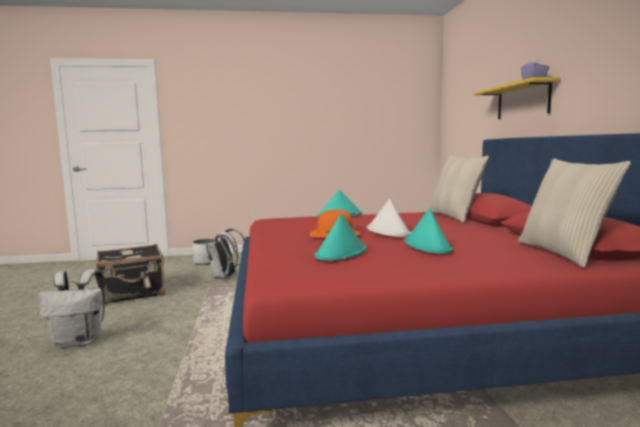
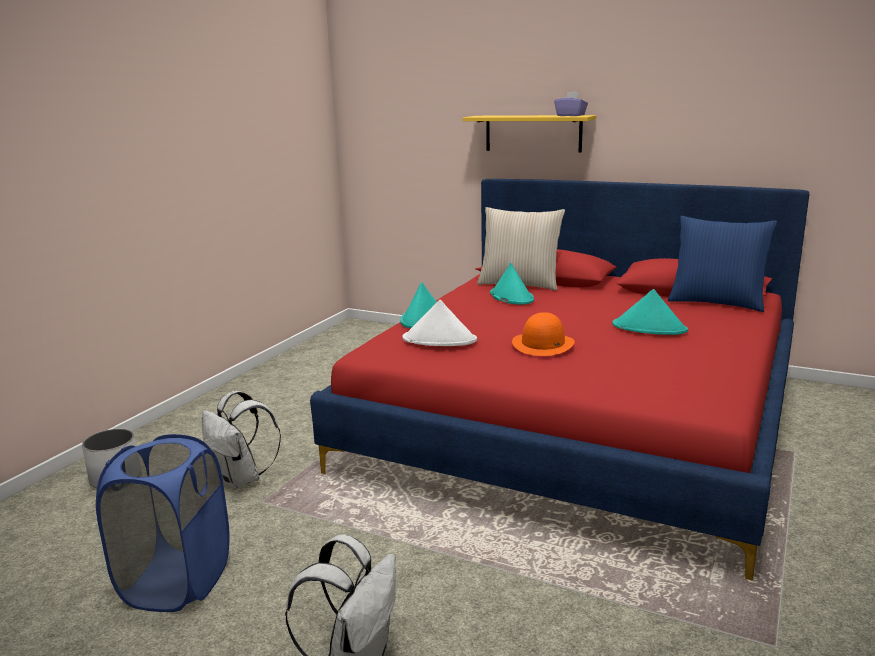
camera: 55 degrees left, 10 degrees up
(133, 293) = (177, 582): black suitcase -> blue laundry basket
(341, 253) = (636, 362): turquoise hat -> turquoise hat (511, 297)
(388, 231) = (569, 324): white hat -> white hat (440, 340)
(563, 253) = (716, 302): beige pillow -> blue pillow

